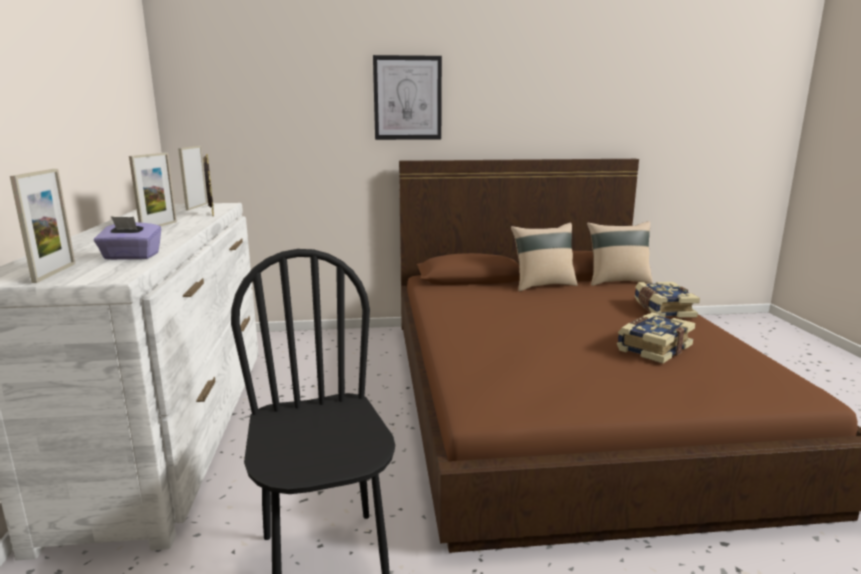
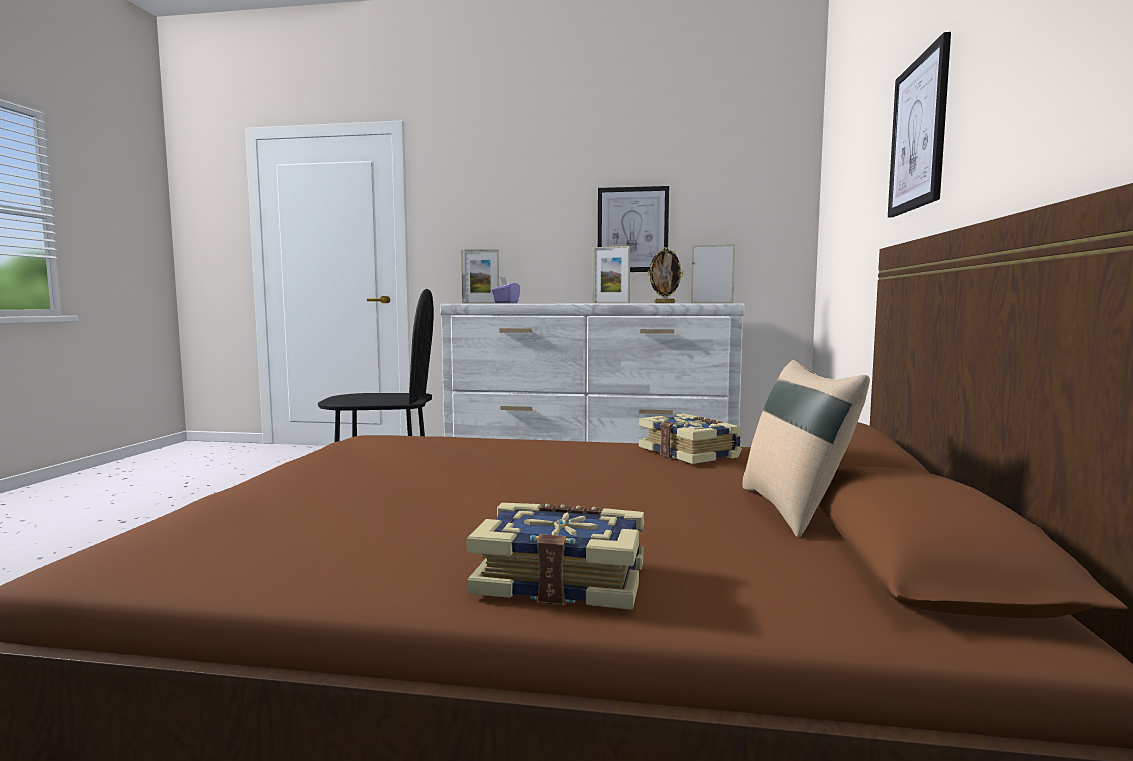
camera: 105 degrees right, 10 degrees down
(77, 123) = (632, 230): none -> picture
(617, 281) = (866, 596): beige pillow -> none
(652, 348) = (383, 514): book -> book (690, 453)

